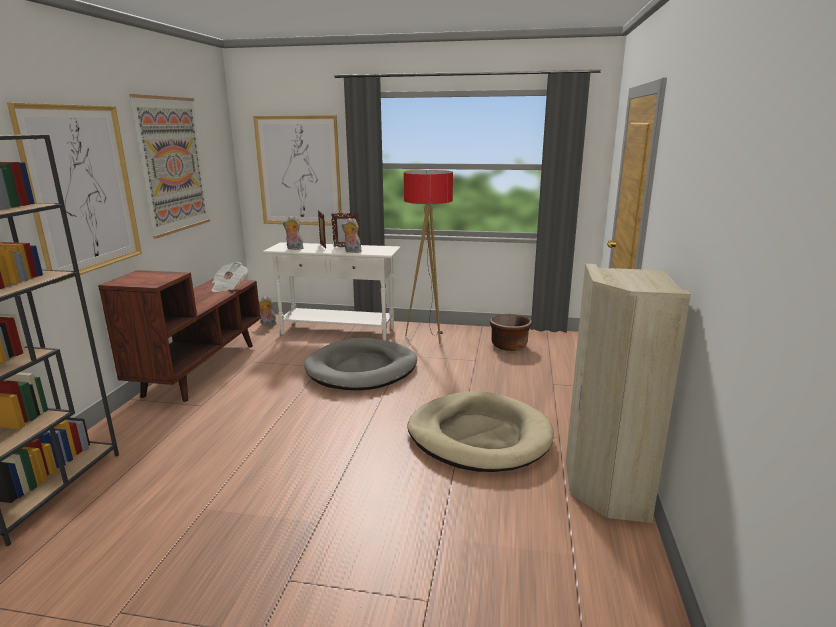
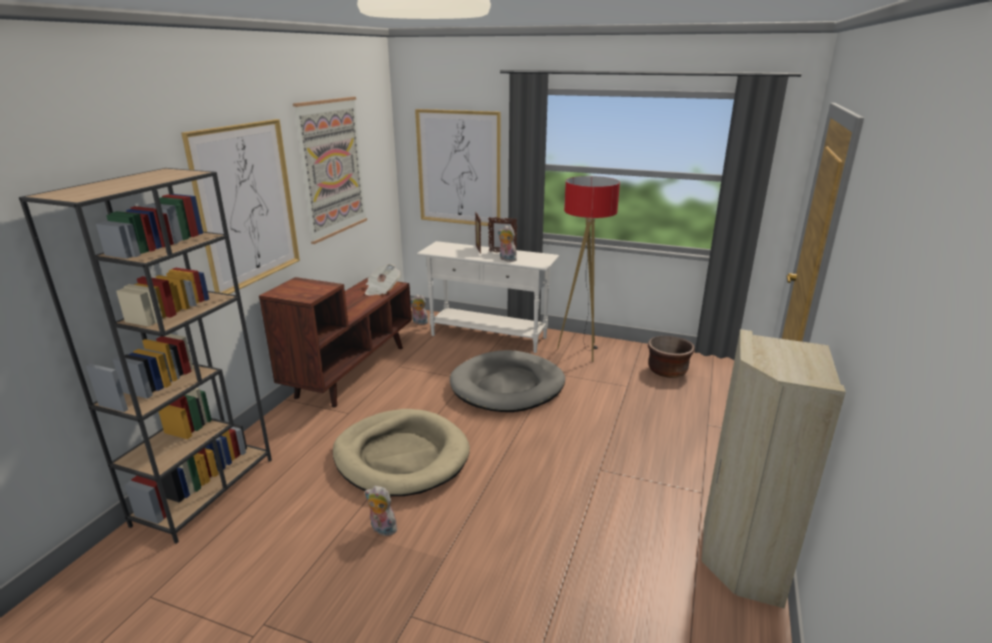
camera: 10 degrees right, 5 degrees up
(294, 248) = (448, 251): plush toy -> plush toy (382, 529)
(479, 436) = (616, 481): beige dog bed -> beige dog bed (401, 456)

